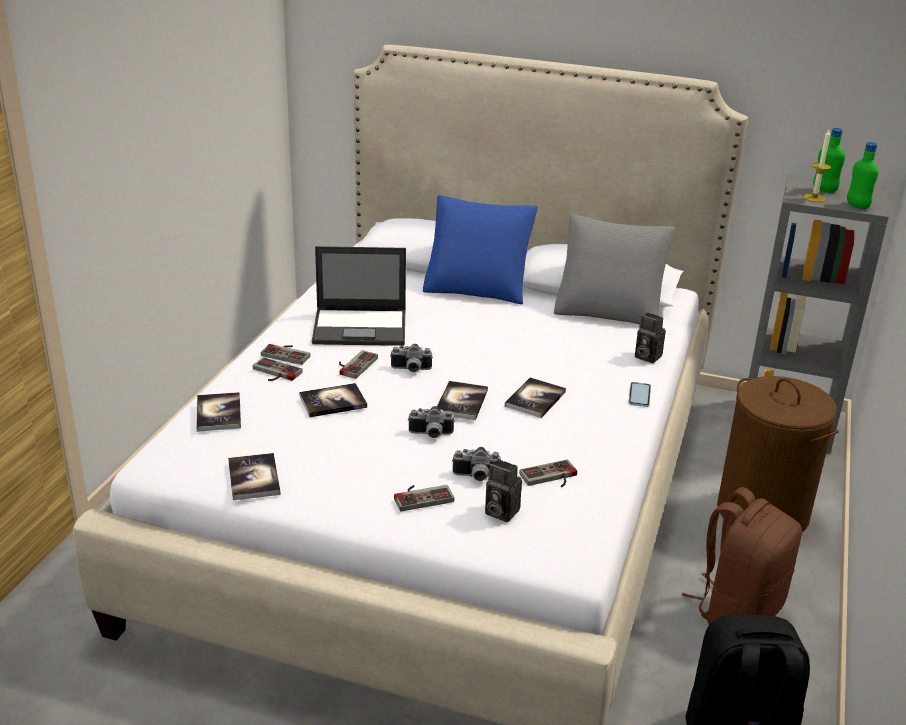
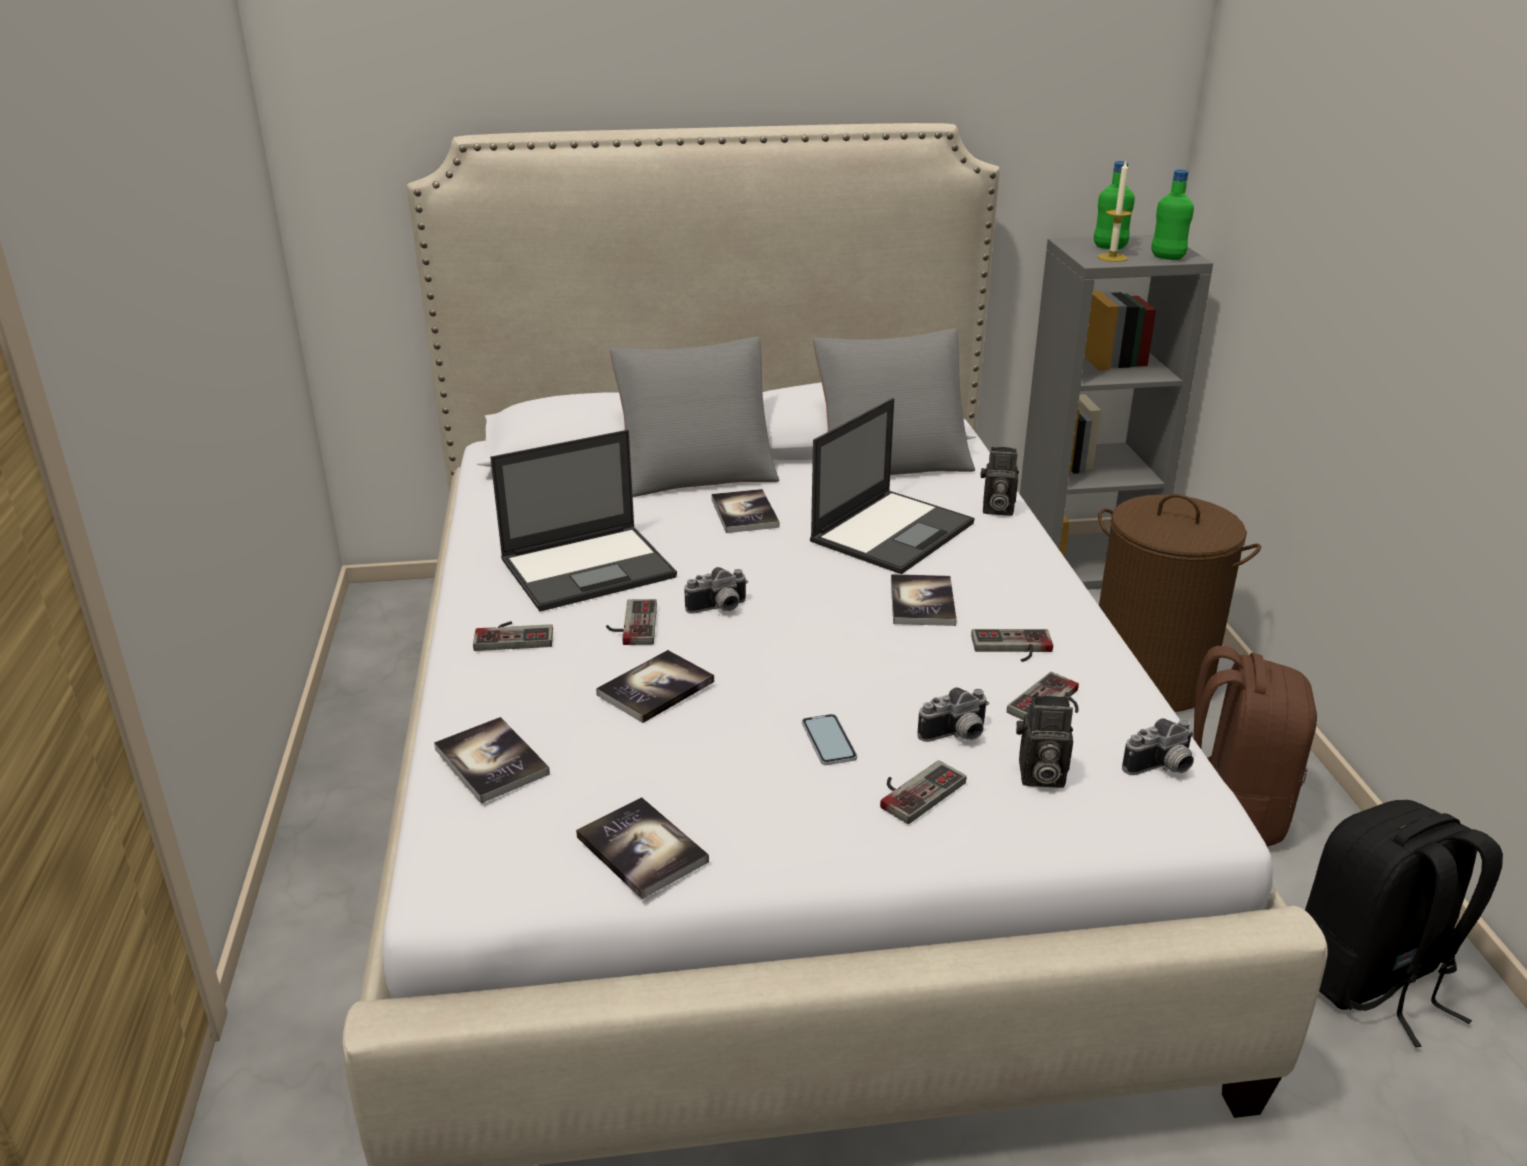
camera: 25 degrees left, 0 degrees up
(274, 373) = (520, 671): game controller -> game controller (1012, 648)
(430, 434) = (836, 694): camera -> camera (1162, 768)
(461, 402) = (833, 634): book -> book (744, 513)
(478, 286) = (696, 472): blue pillow -> grey pillow
(562, 353) = (893, 531): none -> laptop
(639, 395) = (1039, 560): phone -> phone (828, 741)

